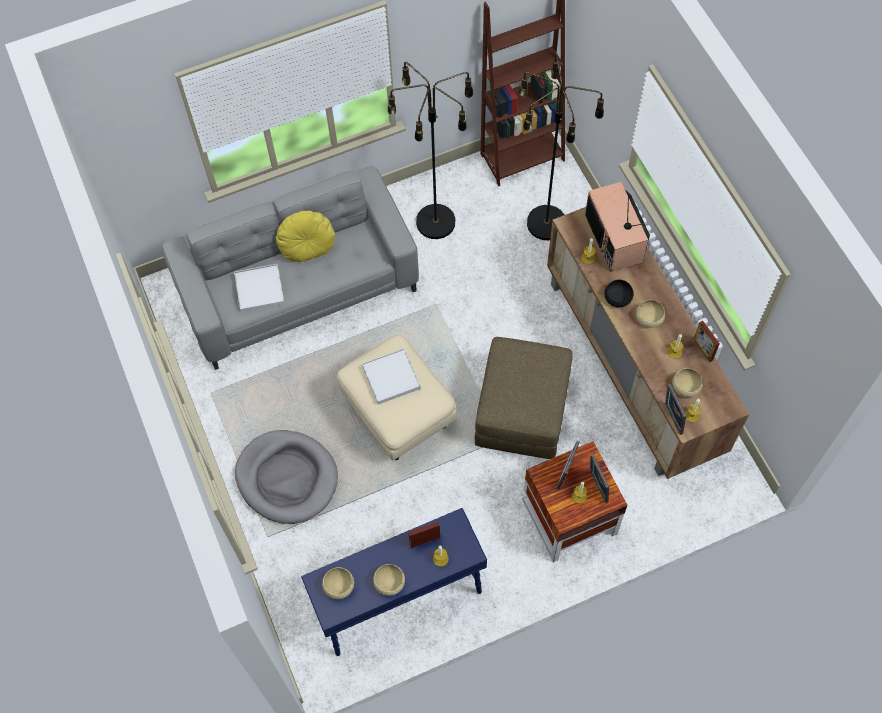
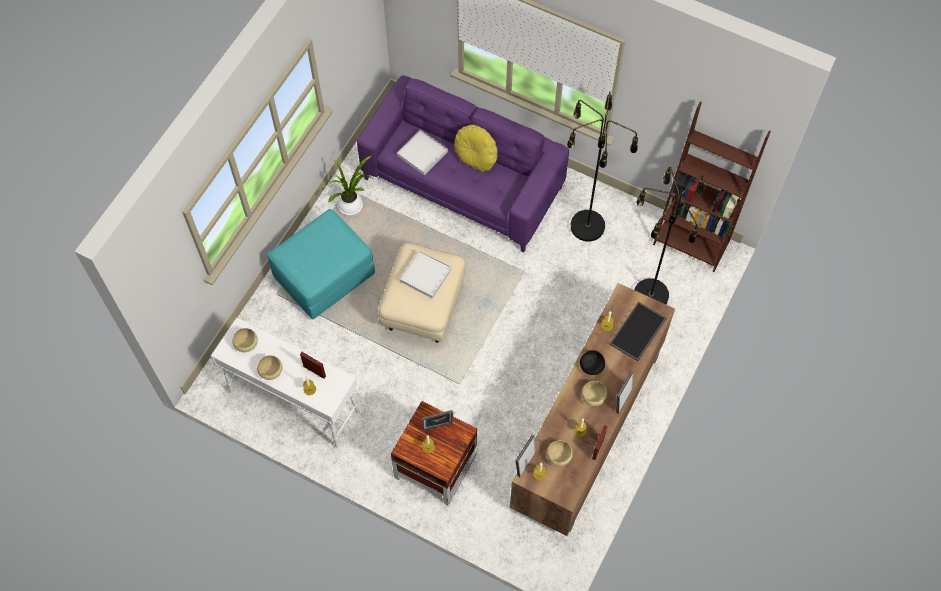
camera: 50 degrees right, 0 degrees up
(233, 400) = (352, 205): none -> potted plant
(287, 478) = (324, 275): grey dog bed -> turquoise ottoman
(299, 289) = (463, 183): grey sofa -> purple sofa
(399, 599) = (294, 400): blue console table -> white console table
(522, 411) = (489, 381): brown ottoman -> none
(597, 487) = (444, 454): picture frame -> picture frame (622, 400)
(615, 238) = (638, 332): television -> tray

